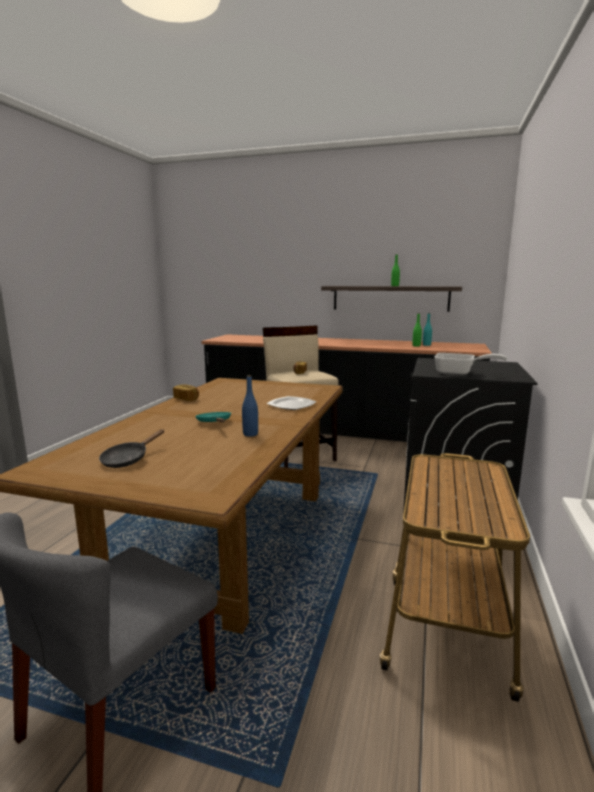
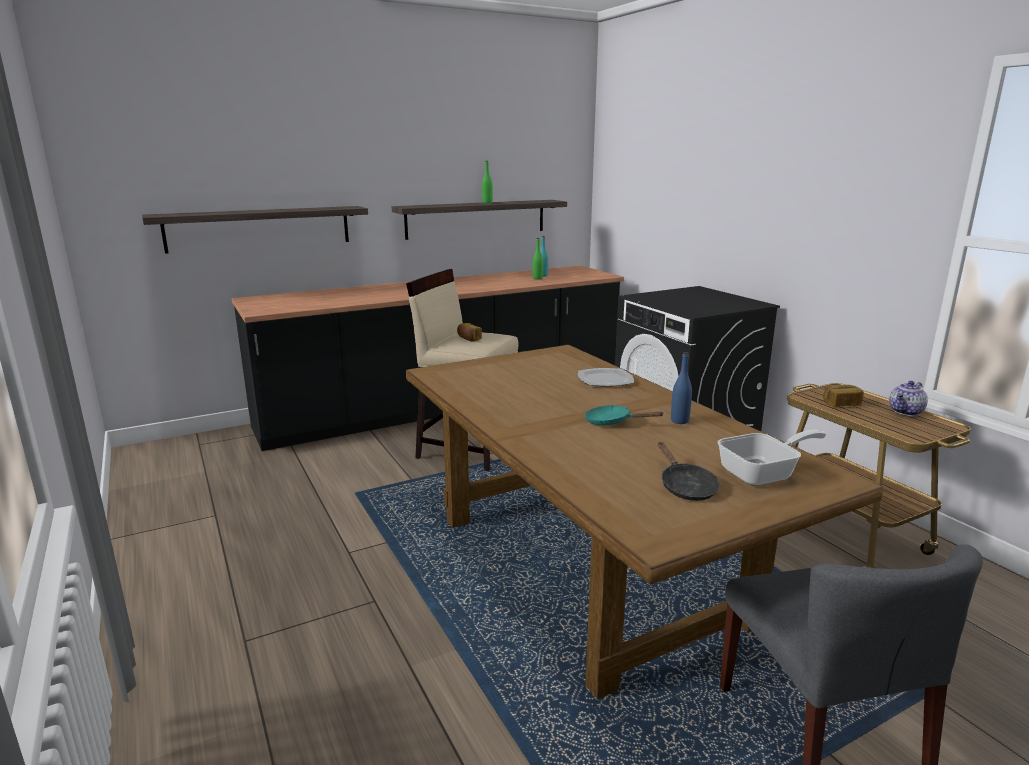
camera: 45 degrees left, 5 degrees up
(186, 399) = (484, 408): bread -> bread (841, 404)
(246, 295) = (259, 228): none -> shelf
(459, 373) = (712, 307): frying pan -> frying pan (764, 474)
(490, 502) = (906, 412): none -> teapot

